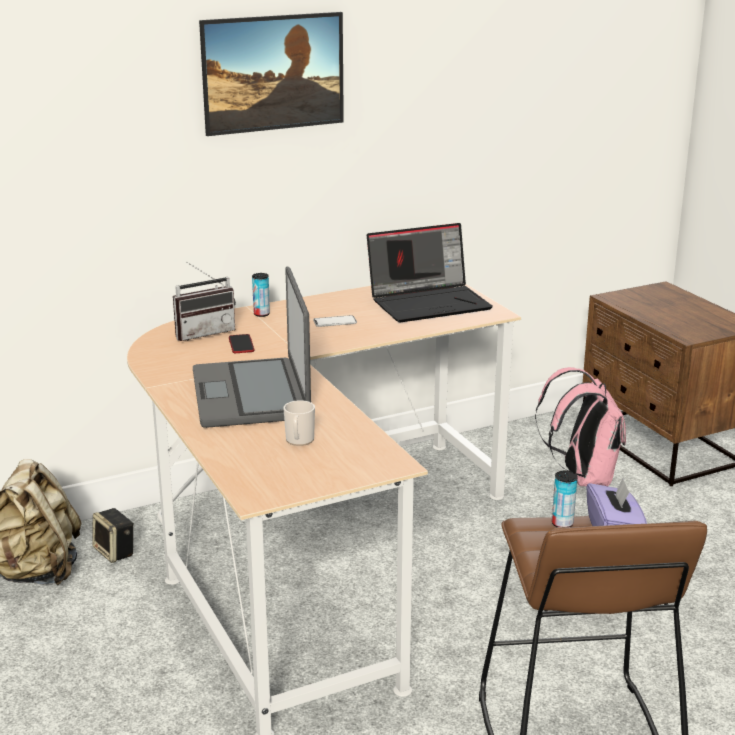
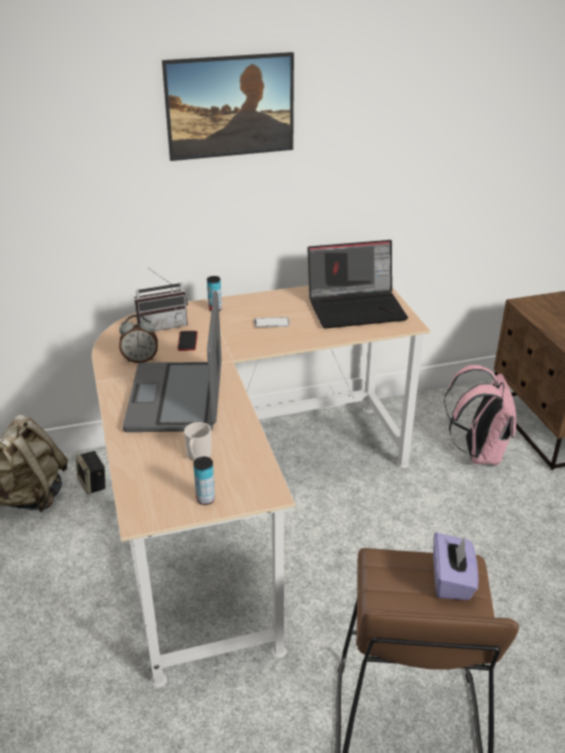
camera: 10 degrees right, 10 degrees up
(191, 364) = (140, 359): none -> alarm clock
(562, 524) = (409, 563): can -> can (205, 499)

